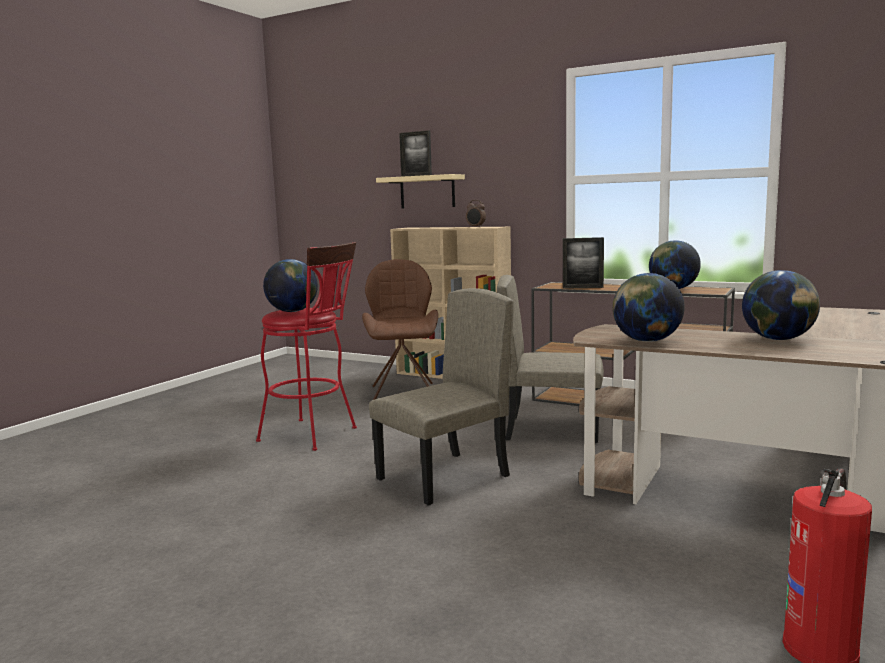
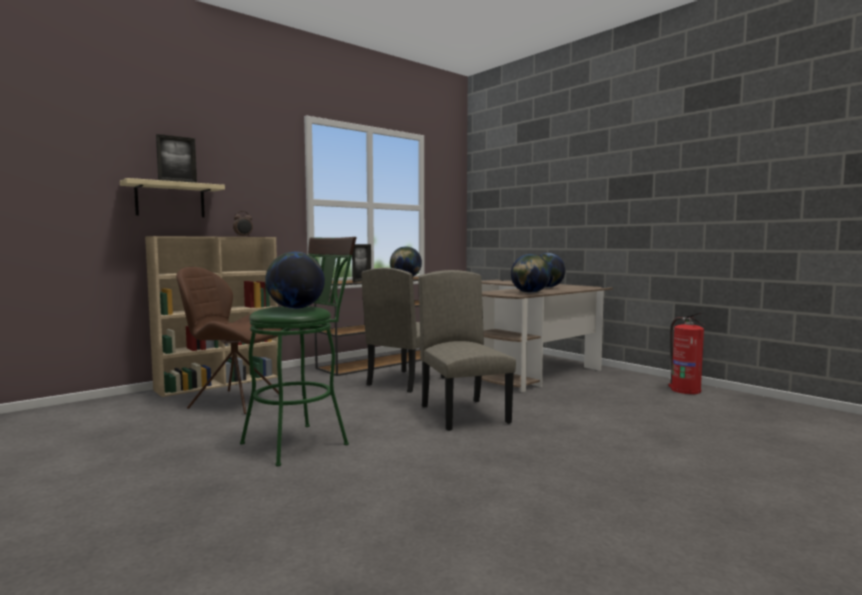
camera: 70 degrees left, 5 degrees down
(314, 435) = (302, 441): red stool -> green stool

